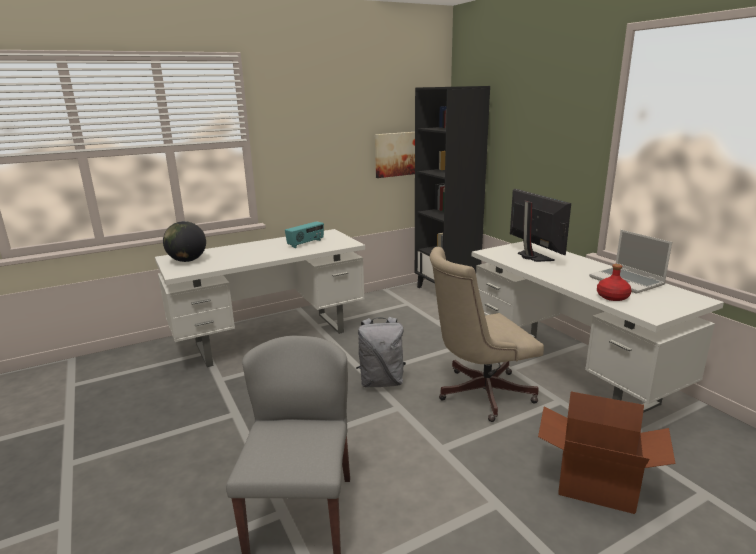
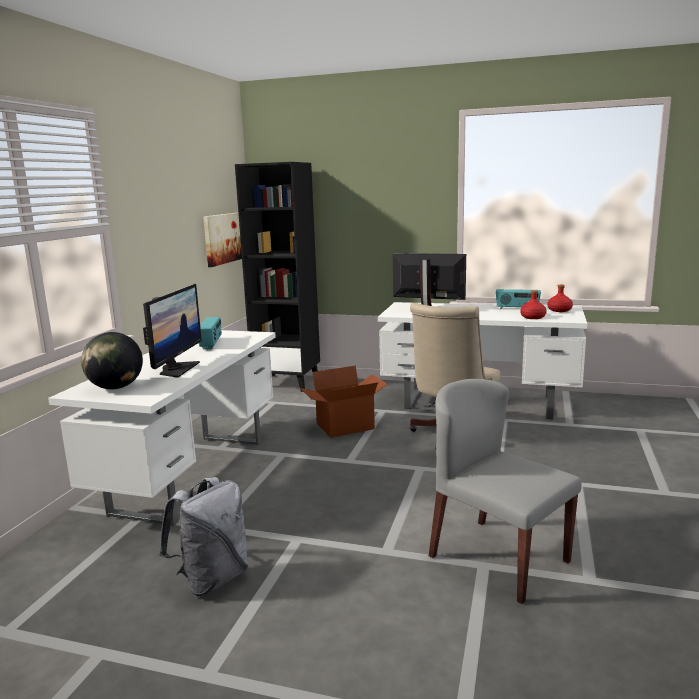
camera: 45 degrees left, 5 degrees down
(240, 257) = (177, 369): none -> monitor
(381, 382) = (372, 460): grey backpack -> grey backpack (212, 579)
(596, 485) = (598, 450): cardboard box -> cardboard box (345, 427)
(627, 281) = (517, 309): laptop -> radio
(674, 298) = (559, 310): none -> red bottle

